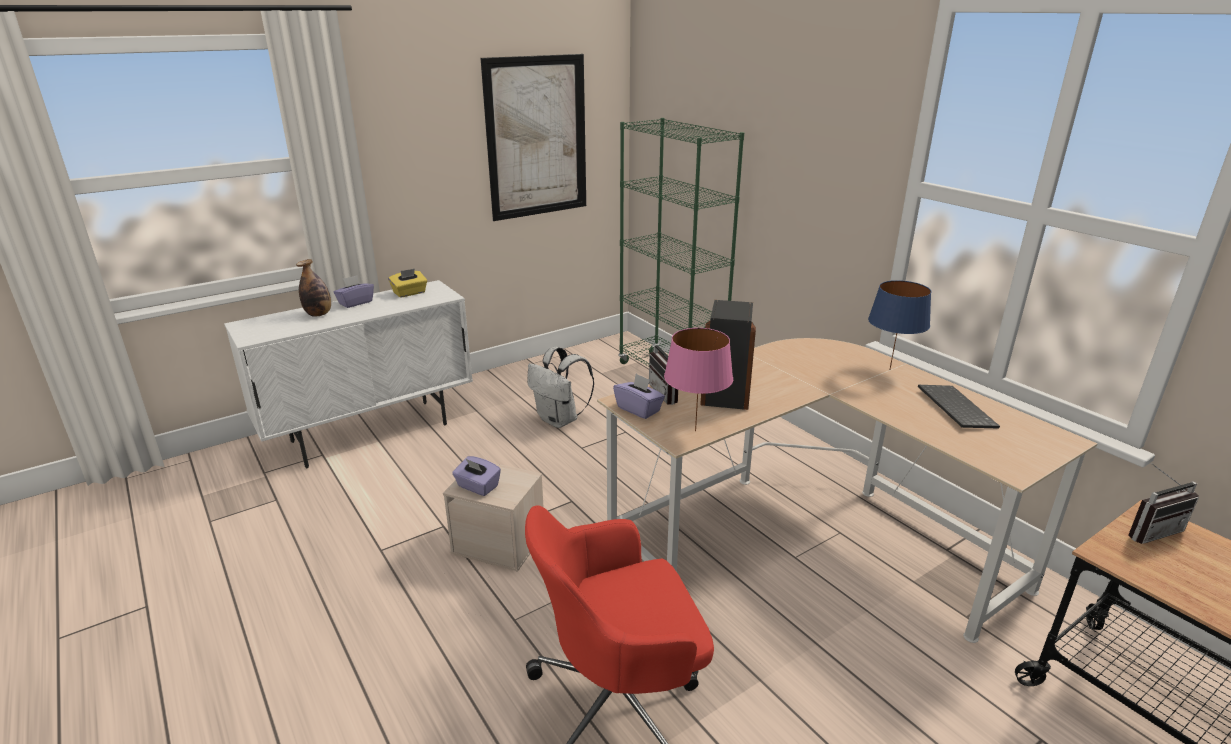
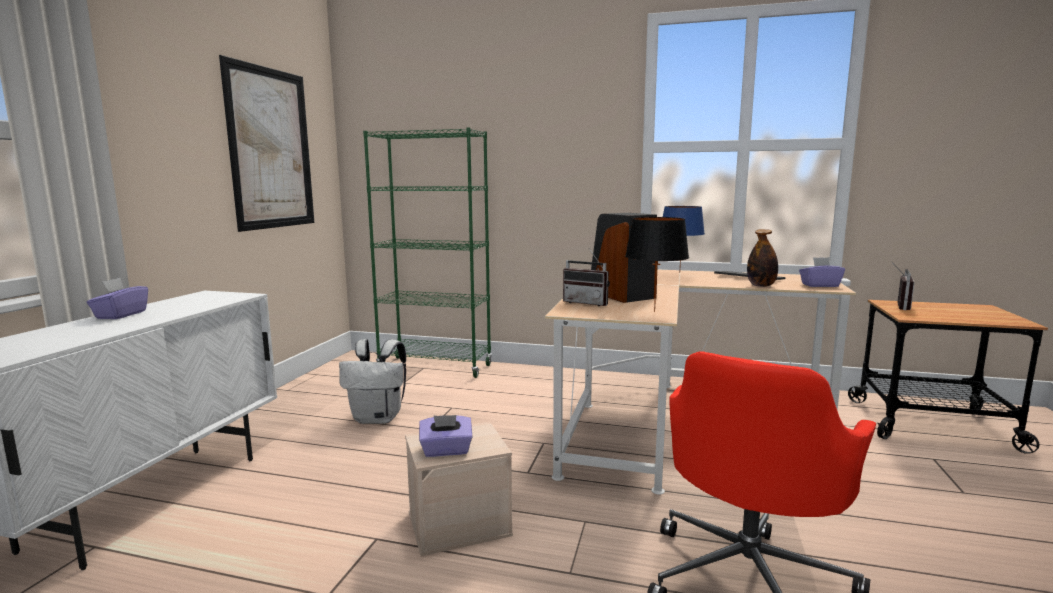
camera: 40 degrees left, 15 degrees down
(319, 314) = (79, 329): bottle -> bottle (761, 285)
(409, 293) = (187, 300): yellow tissue box -> none
(639, 409) = (590, 312): purple tissue box -> purple tissue box (819, 285)
(696, 431) = (655, 311): pink table lamp -> black table lamp

